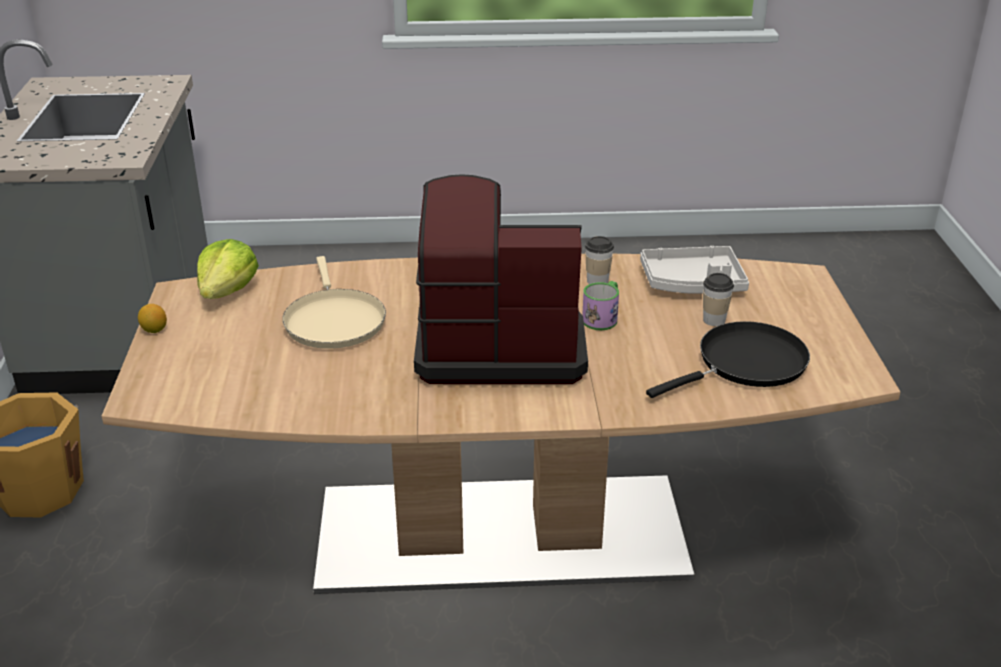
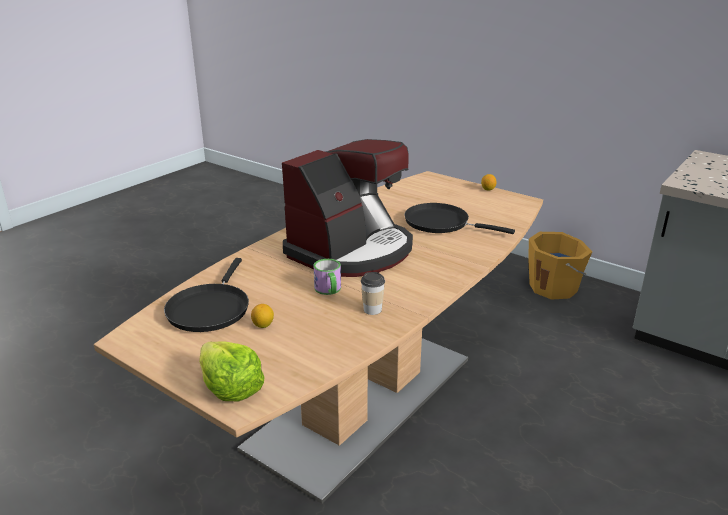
camera: 130 degrees right, 5 degrees down
(227, 291) = (510, 210): lettuce -> lettuce (230, 388)
(333, 320) = (441, 223): beige frying pan -> black frying pan
(692, 283) = (313, 344): grey tray -> none
(714, 320) = (263, 325): cup -> lemon

